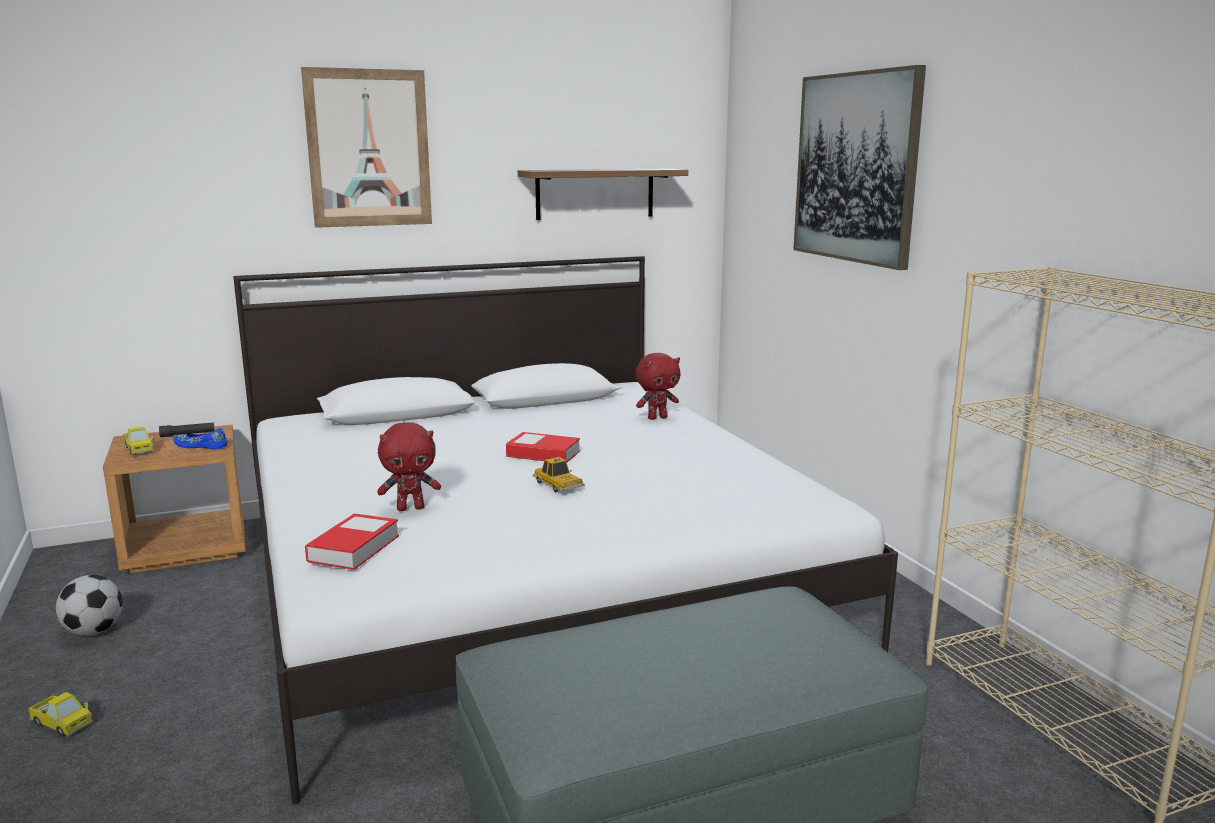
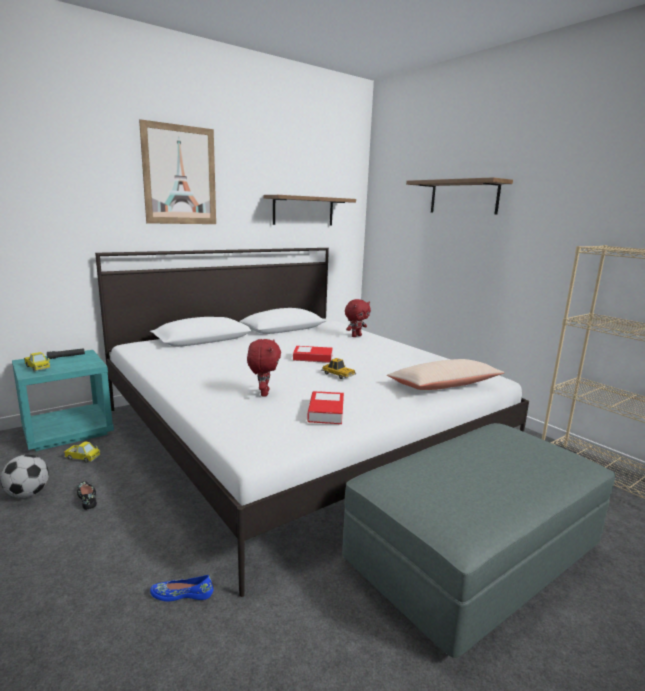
camera: 15 degrees left, 0 degrees up
(62, 724) = (36, 564): toy truck -> toy truck (82, 458)
(165, 646) = (87, 498): none -> black shoe
(187, 548) = (68, 431): brown nightstand -> turquoise nightstand
(201, 446) = (81, 363): blue shoe -> blue shoe (182, 593)
(354, 548) = (251, 421): book -> book (326, 412)
(411, 508) = (263, 393): red plush toy -> red plush toy turned 60 degrees counterclockwise
(722, 515) = (444, 386): none -> beige pillow
(856, 168) = (463, 197): picture -> shelf

